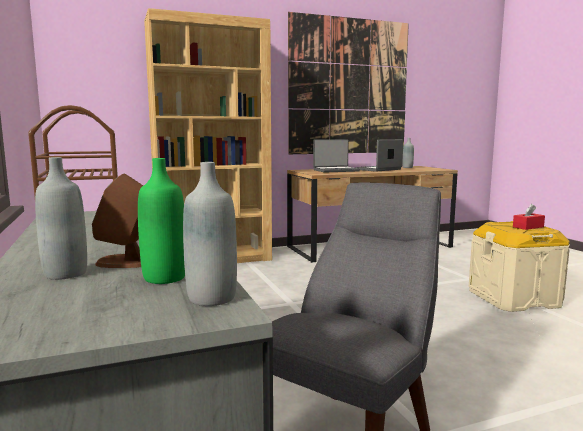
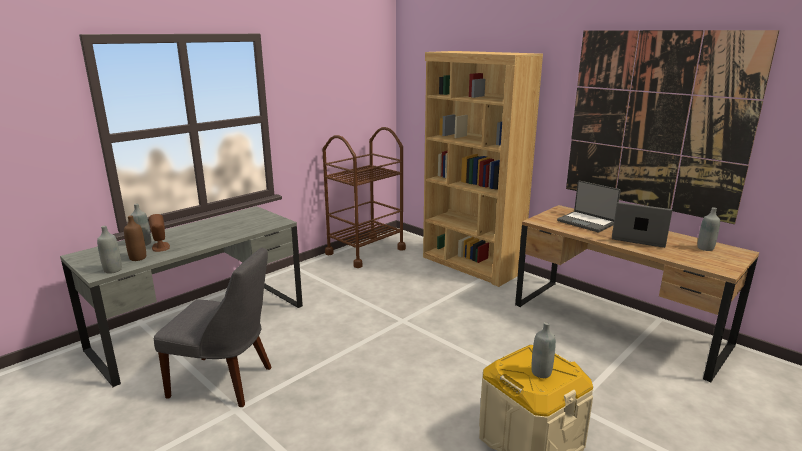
camera: 65 degrees right, 10 degrees up
(164, 278) = (138, 258): green bottle -> brown bottle
(528, 227) = (541, 372): red tissue box -> grey bottle

